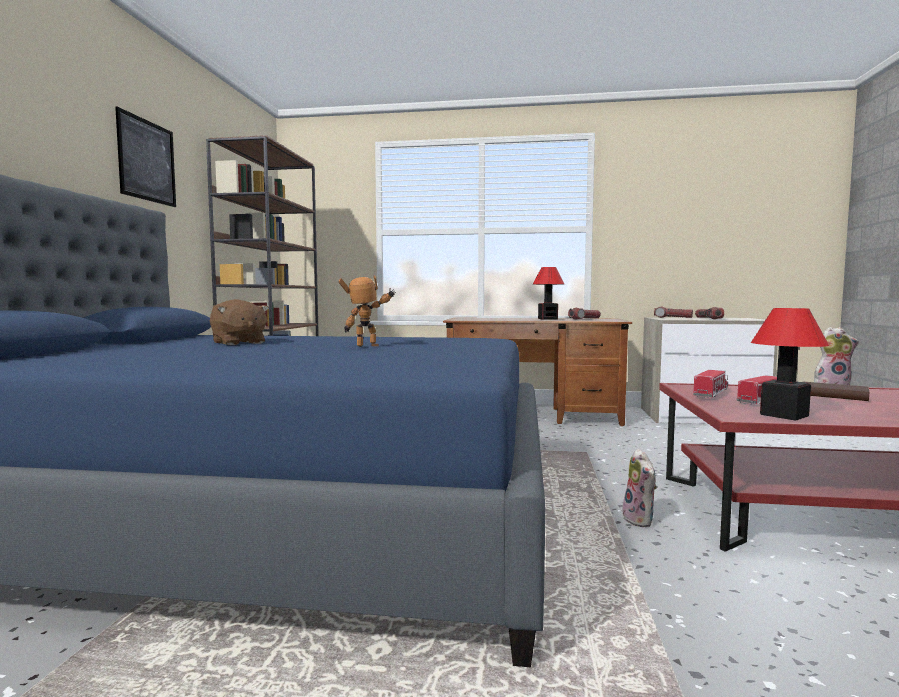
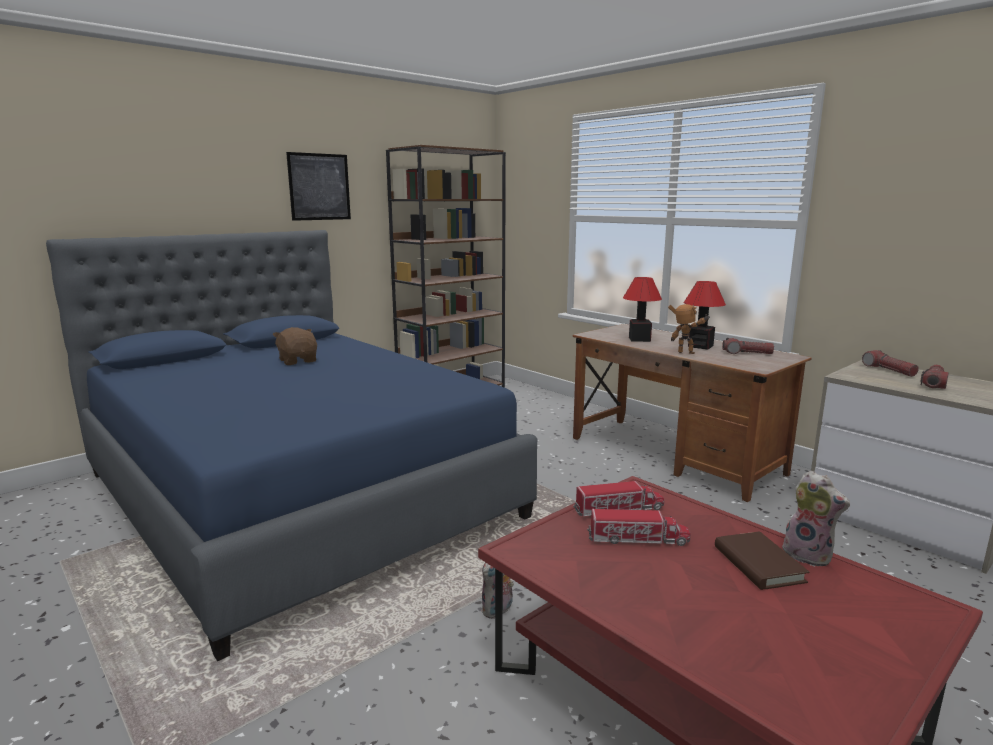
camera: 40 degrees right, 10 degrees up
(238, 343) = (298, 361): brown plush toy -> brown plush toy turned 150 degrees clockwise
(368, 346) = (339, 386): toy robot -> toy robot (686, 353)
(784, 415) = (570, 565): table lamp -> table lamp (640, 339)

